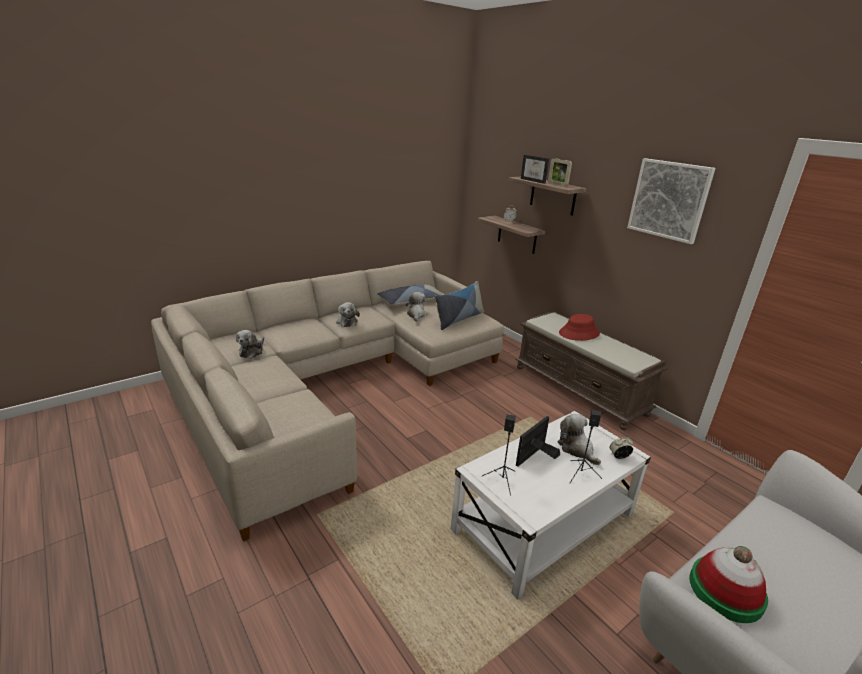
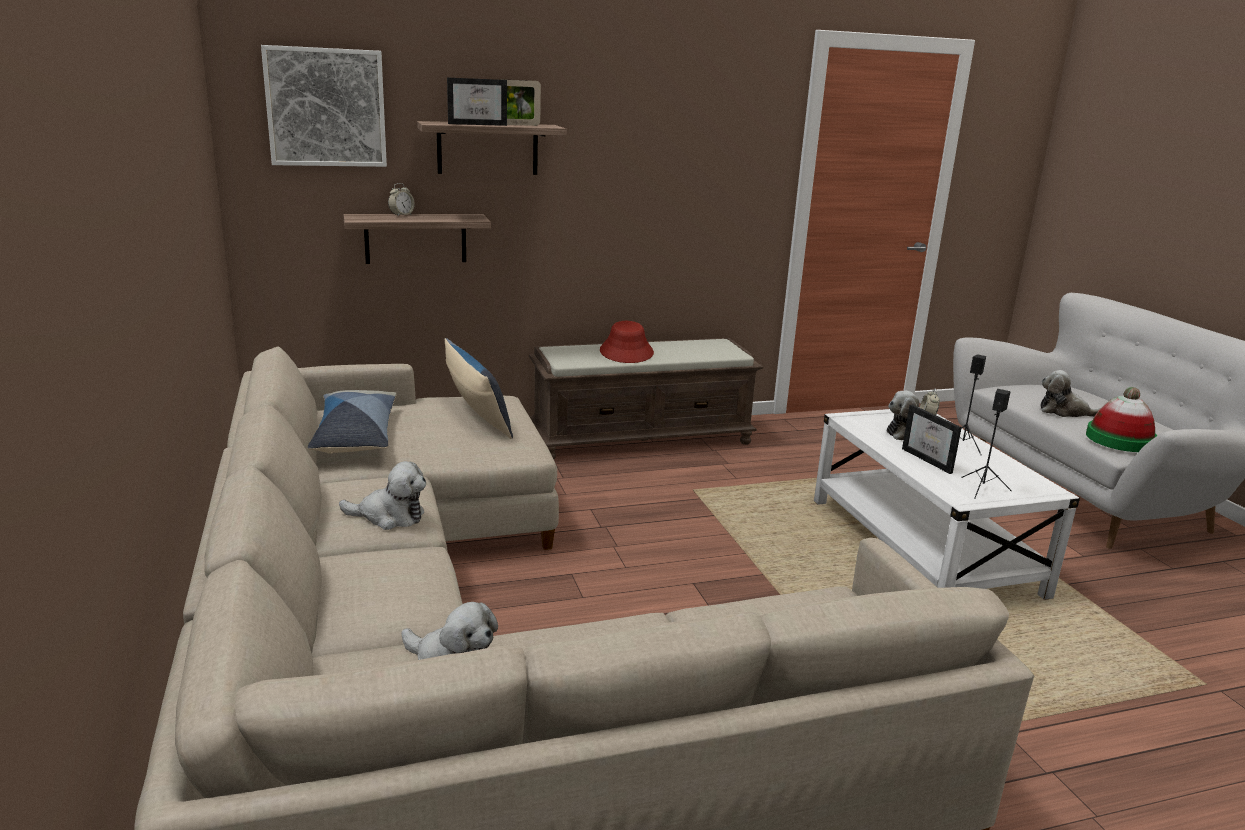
camera: 70 degrees left, 5 degrees down
(416, 315) = (430, 443): plush toy -> plush toy (1064, 412)
(669, 200) = (690, 122): picture -> picture (326, 107)

